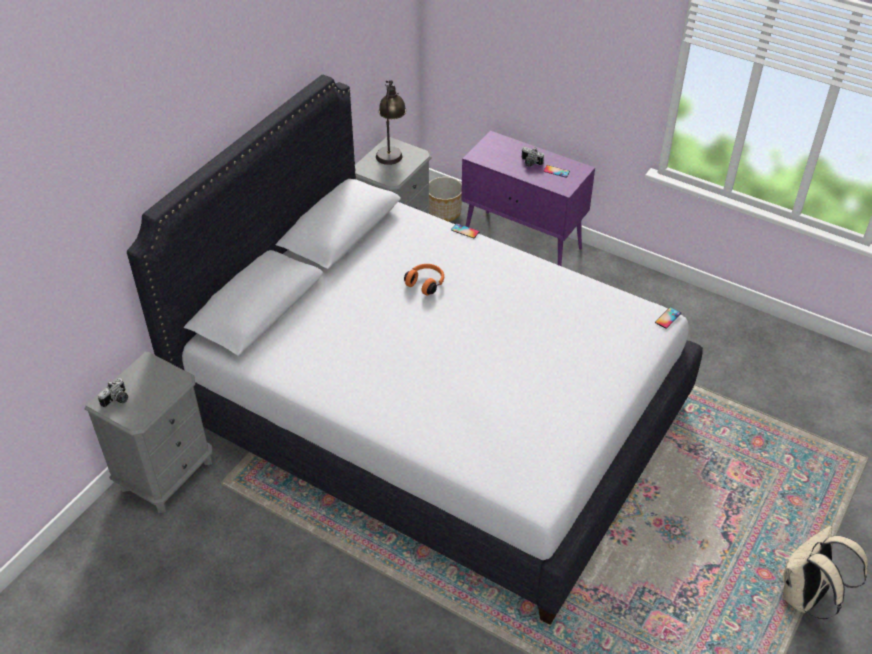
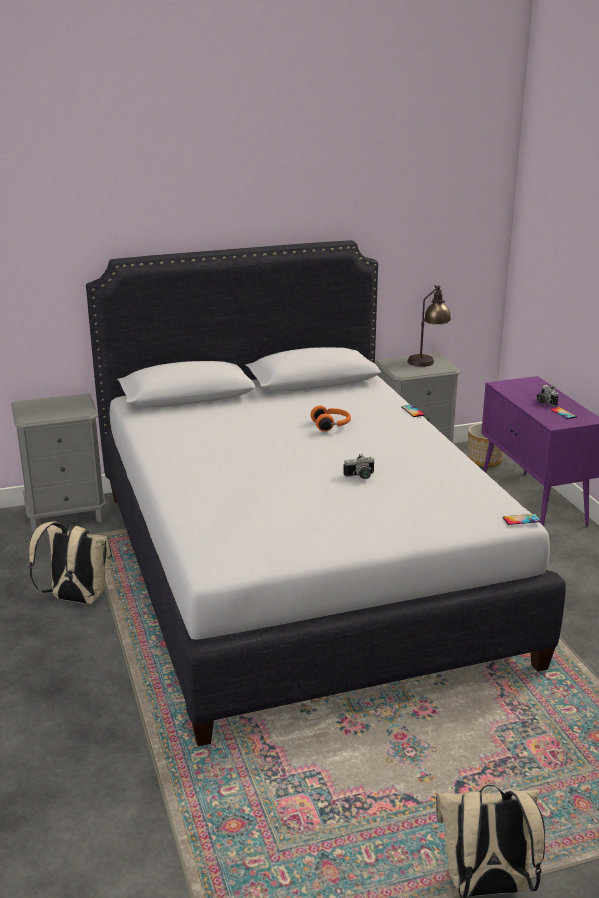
camera: 40 degrees right, 20 degrees down
(117, 400) = (33, 406): camera -> camera (360, 476)
(296, 559) = (76, 599): none -> beige backpack

